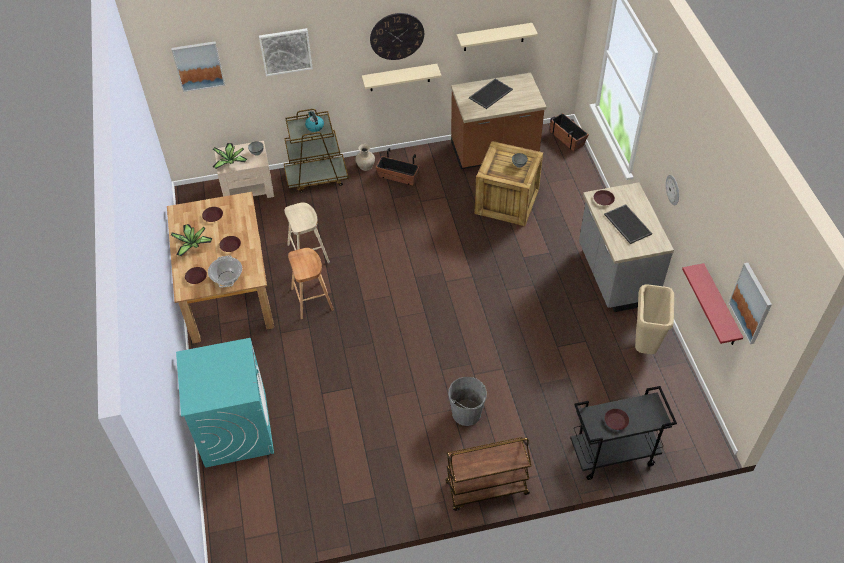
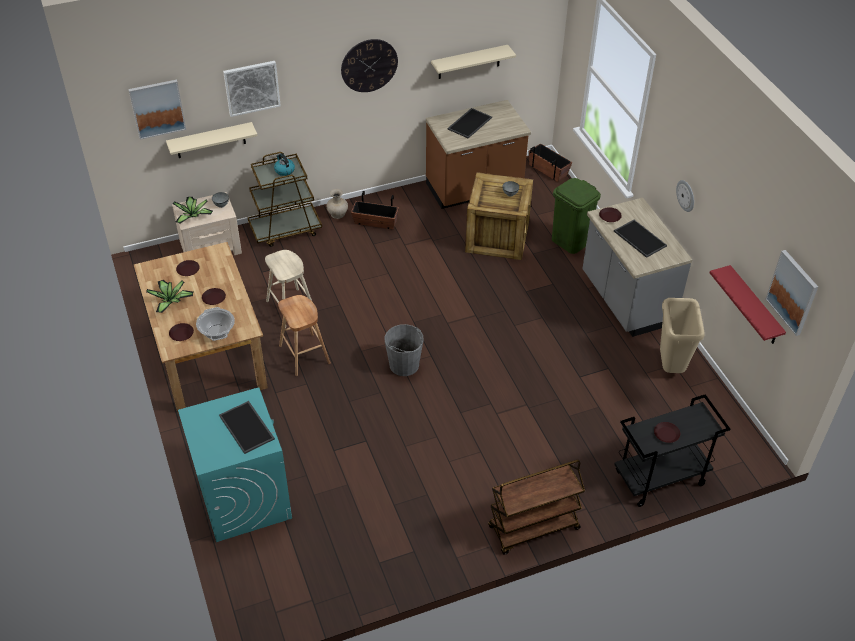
camera: 10 degrees left, 5 degrees down
(233, 375) = (247, 427): none -> tray
(399, 77) = (371, 112): beige shelf -> beige shelf (210, 140)
(466, 413) = (496, 454): grey bucket -> grey bucket (404, 365)
(574, 212) = (571, 241): none -> green trash can

